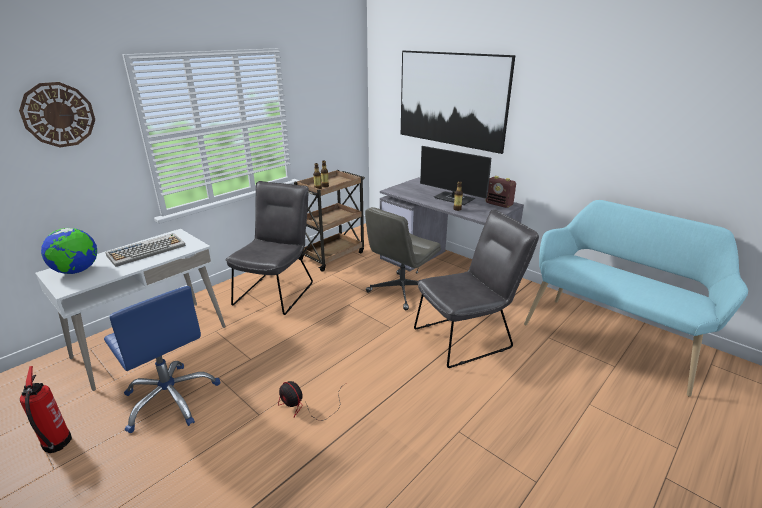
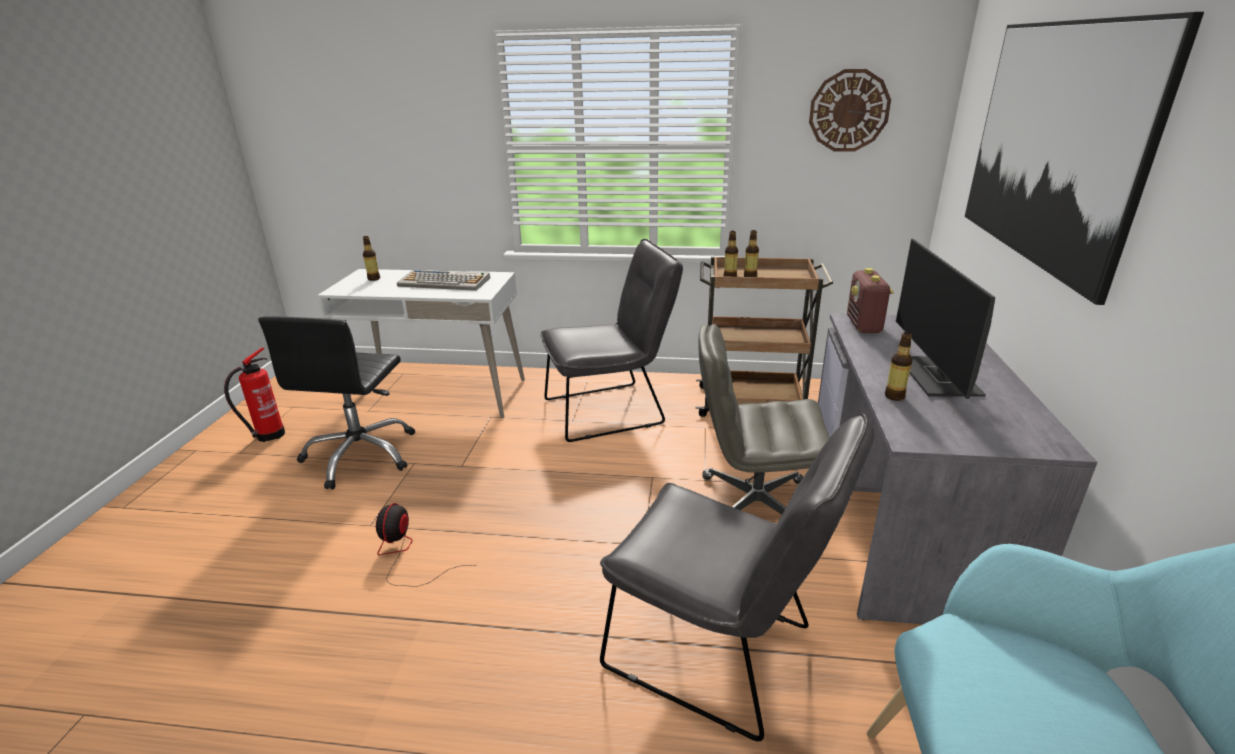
camera: 55 degrees right, 0 degrees up
(58, 115) = (417, 102): wall clock -> wall clock (849, 111)
(77, 271) = (374, 279): globe -> bottle
(171, 398) = (361, 455): blue office chair -> black office chair
(499, 204) = (1021, 431): radio -> radio (864, 325)

